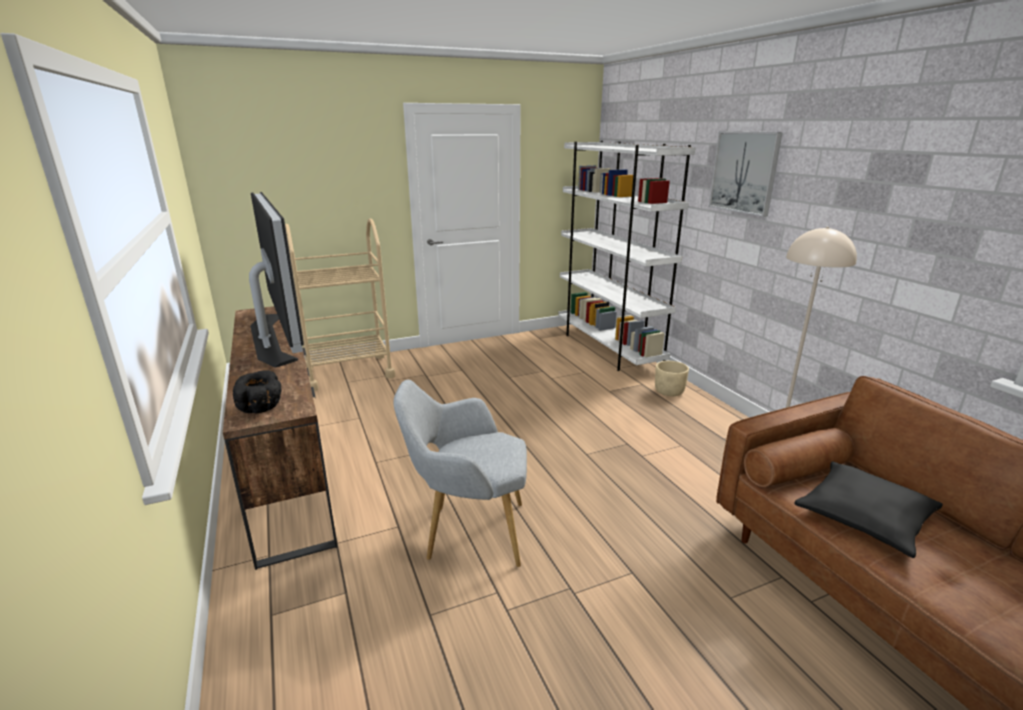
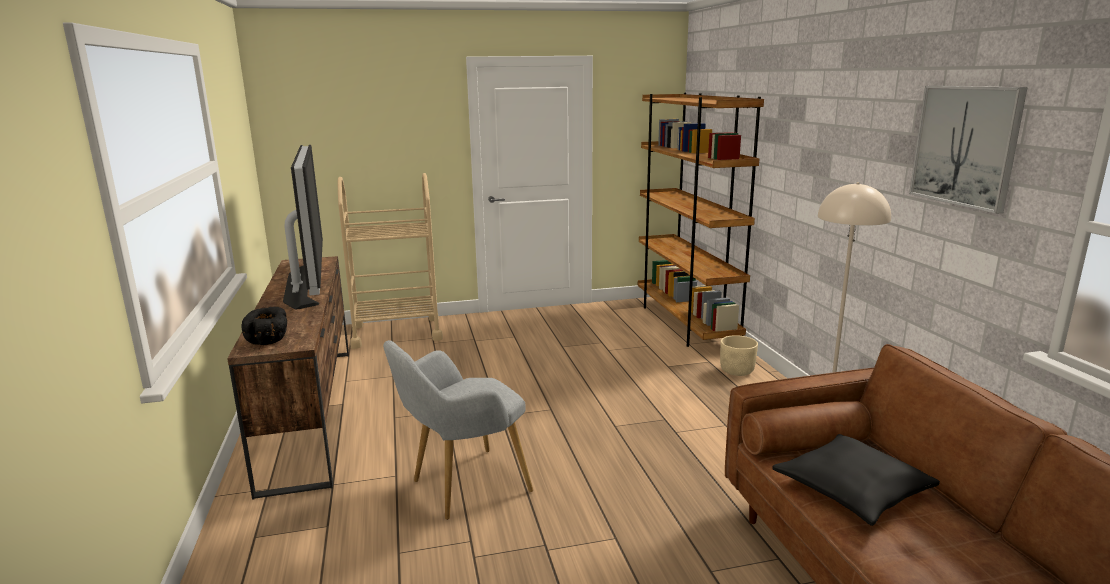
camera: 10 degrees right, 5 degrees down
(468, 532) = (462, 487): grey armchair -> grey armchair turned 45 degrees counterclockwise
(608, 349) = (685, 323): white bookcase -> brown bookcase
(744, 172) = (809, 125): picture -> picture (965, 146)

